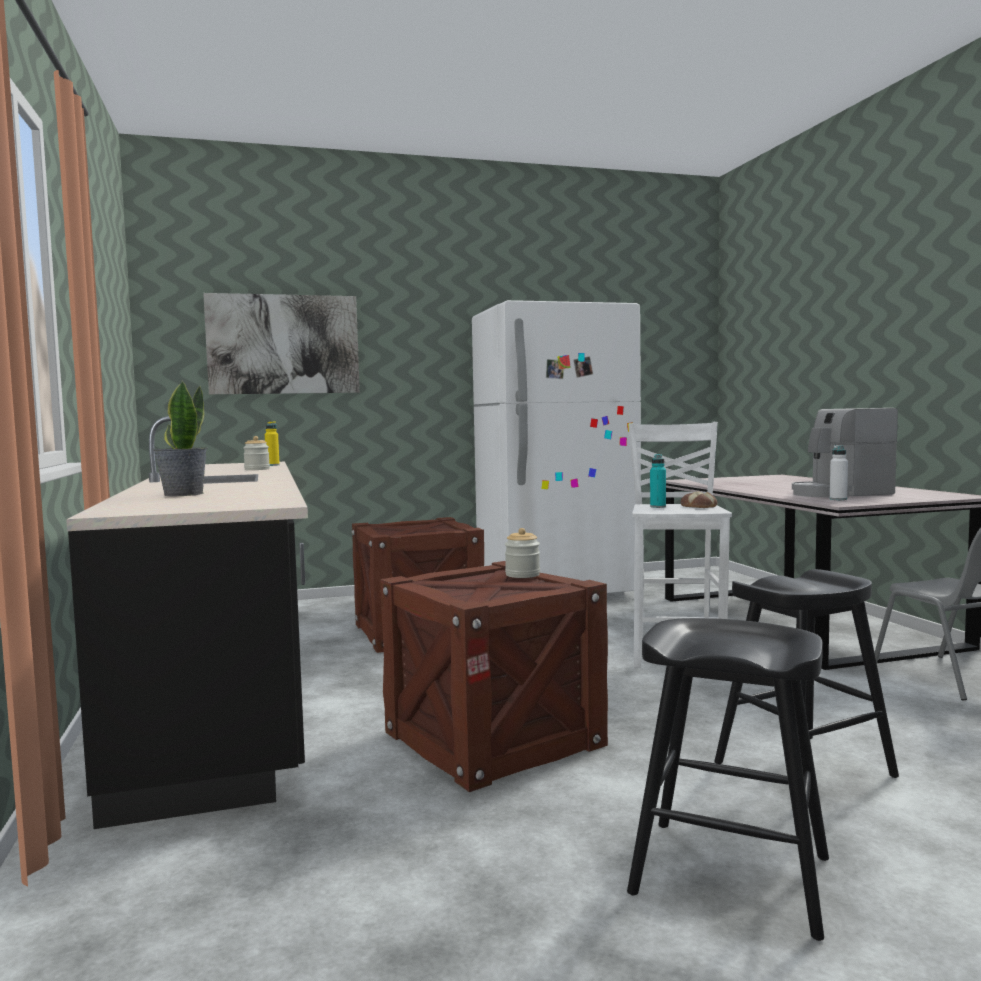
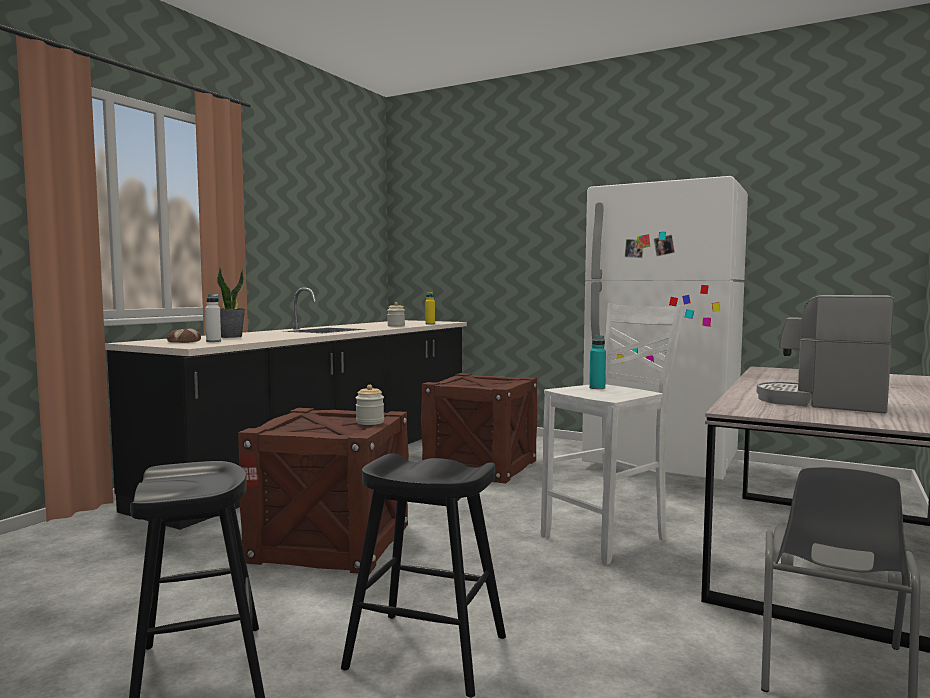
camera: 45 degrees right, 0 degrees up
(283, 344) = (472, 233): picture -> none
(698, 506) = (626, 393): bread -> bread (183, 341)
(838, 499) = (766, 407): white bottle -> white bottle (213, 341)

